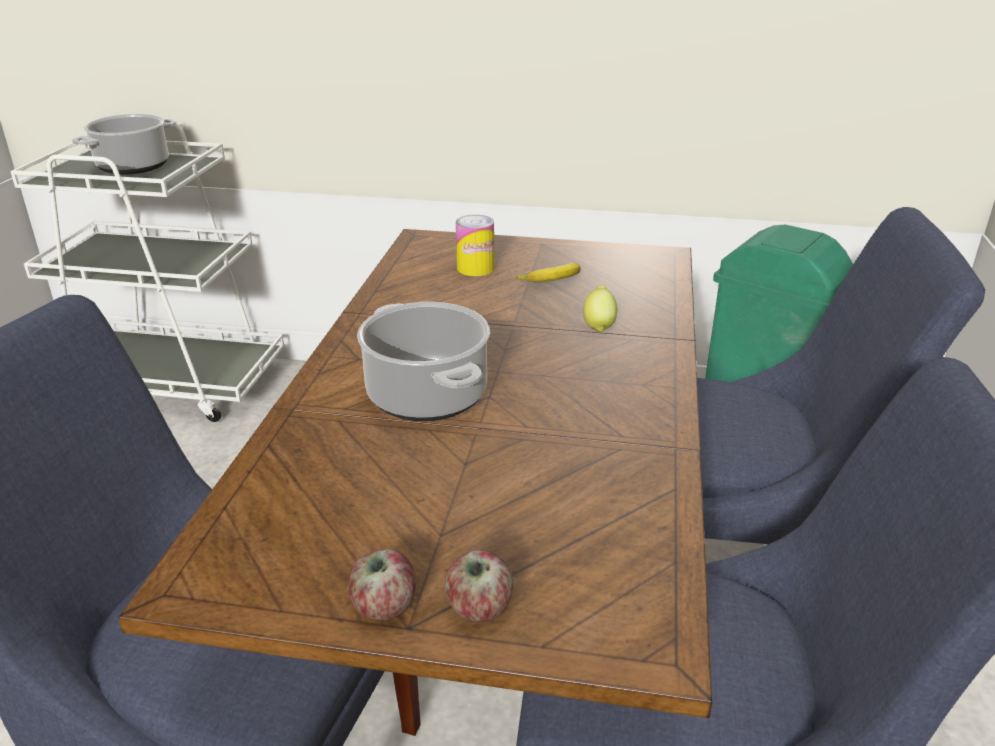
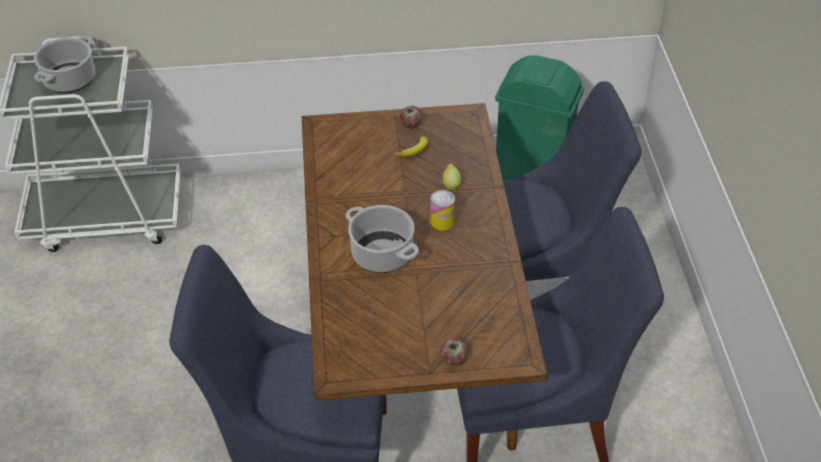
camera: 15 degrees left, 15 degrees up
(383, 607) = (416, 367): apple -> apple (410, 124)
(475, 268) = (364, 148): can -> can (442, 221)

